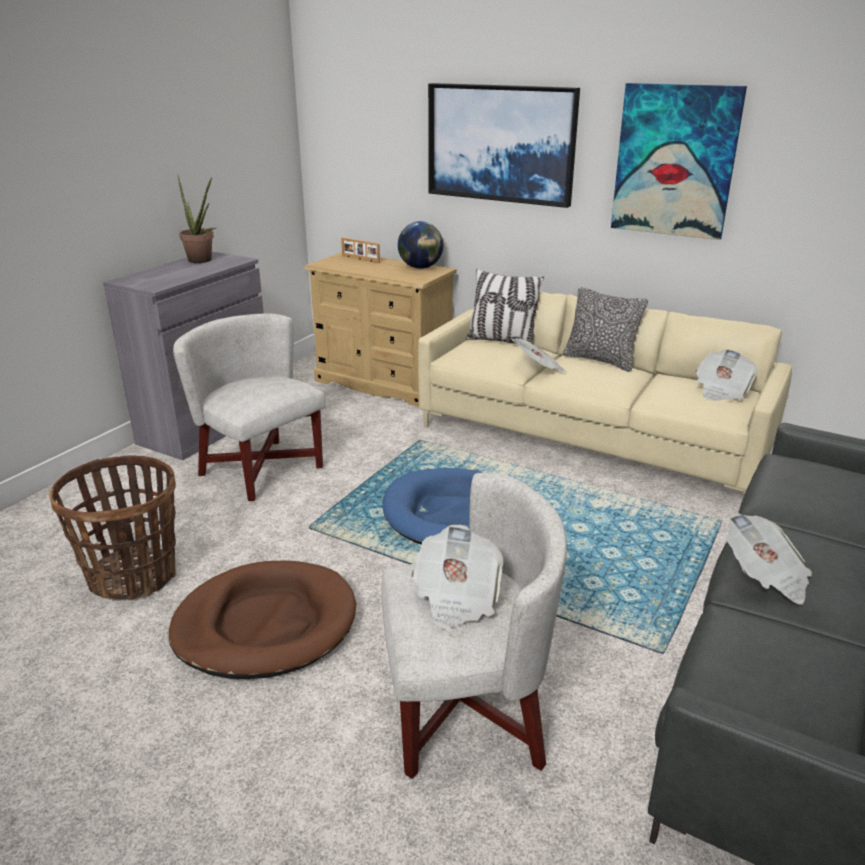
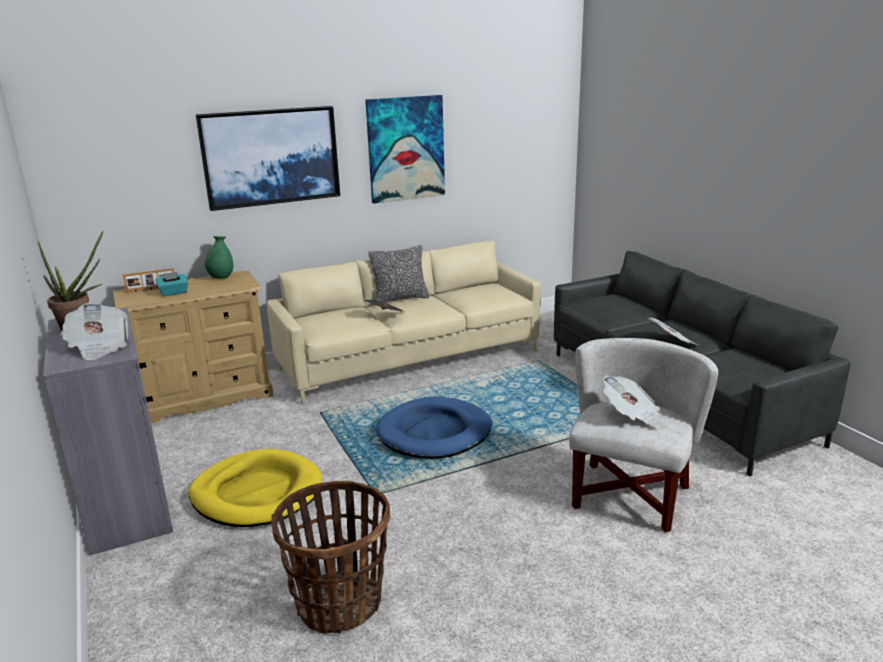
camera: 55 degrees left, 5 degrees down
(262, 469) = (257, 493): white armchair -> yellow dog bed
(265, 624) = (478, 547): brown dog bed -> none
(362, 267) = (174, 293): none -> turquoise tissue box
(420, 268) = (221, 278): globe -> green vase
(501, 341) = (323, 312): pillow -> none
(721, 391) = (488, 287): newspaper -> newspaper (99, 347)

